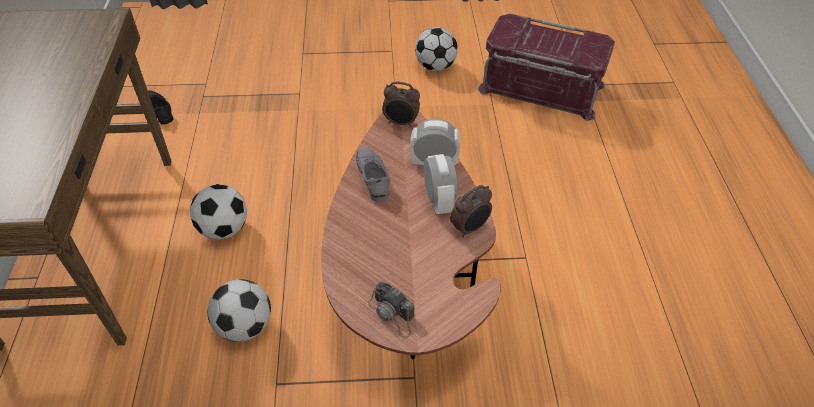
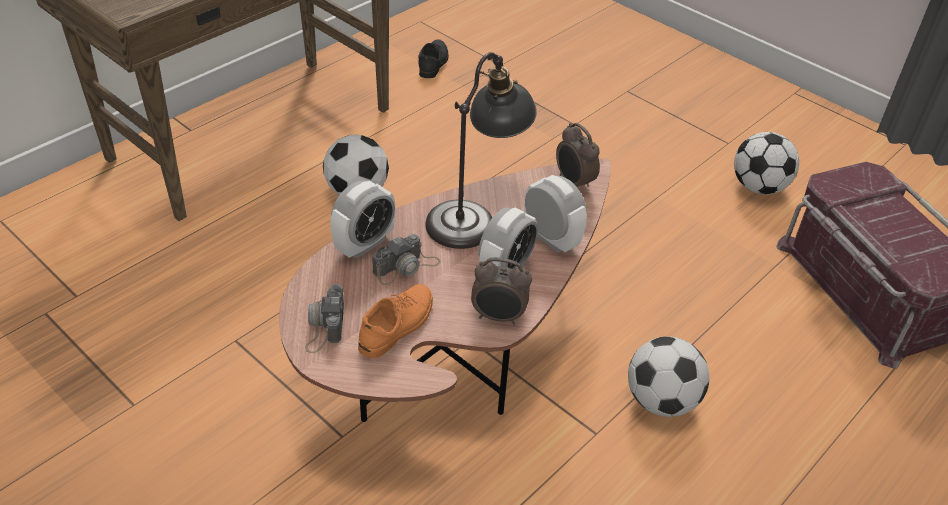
camera: 45 degrees right, 5 degrees down
(244, 326) = (271, 278): football -> football (660, 401)
(343, 248) = (364, 244): none -> alarm clock
(373, 177) = (476, 208): grey shoe -> grey table lamp
(385, 241) = (406, 267): none -> camera
(429, 278) = (397, 325): none -> orange shoe

